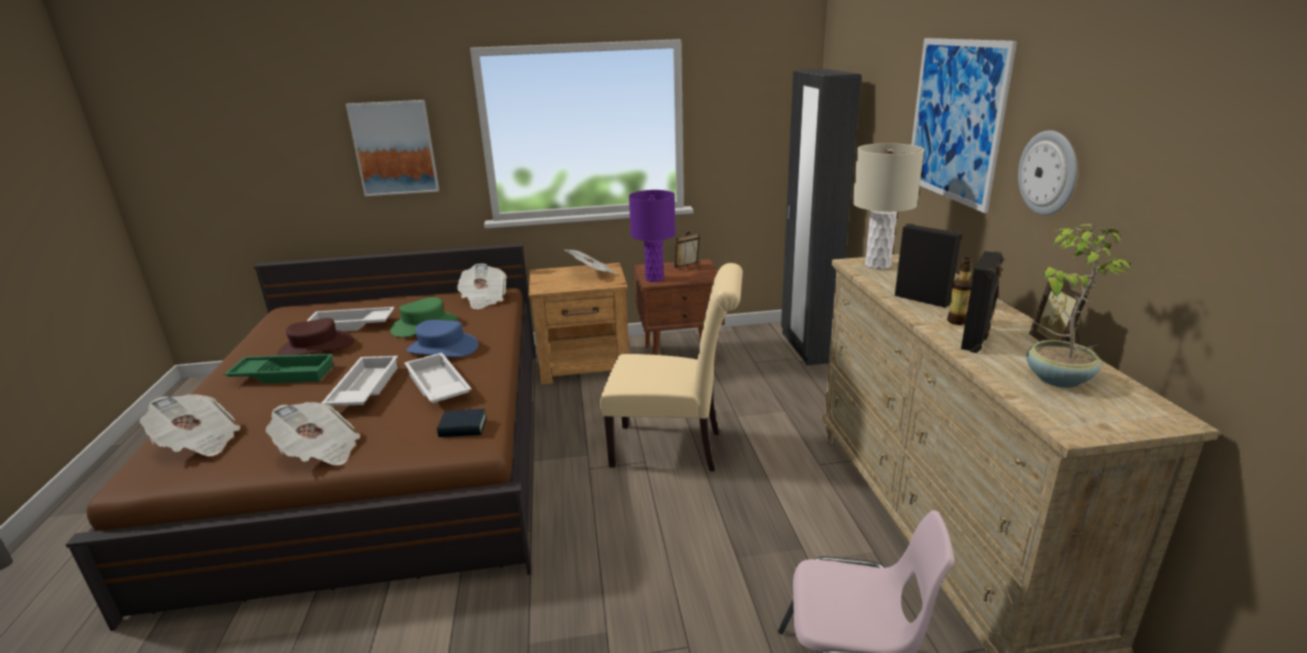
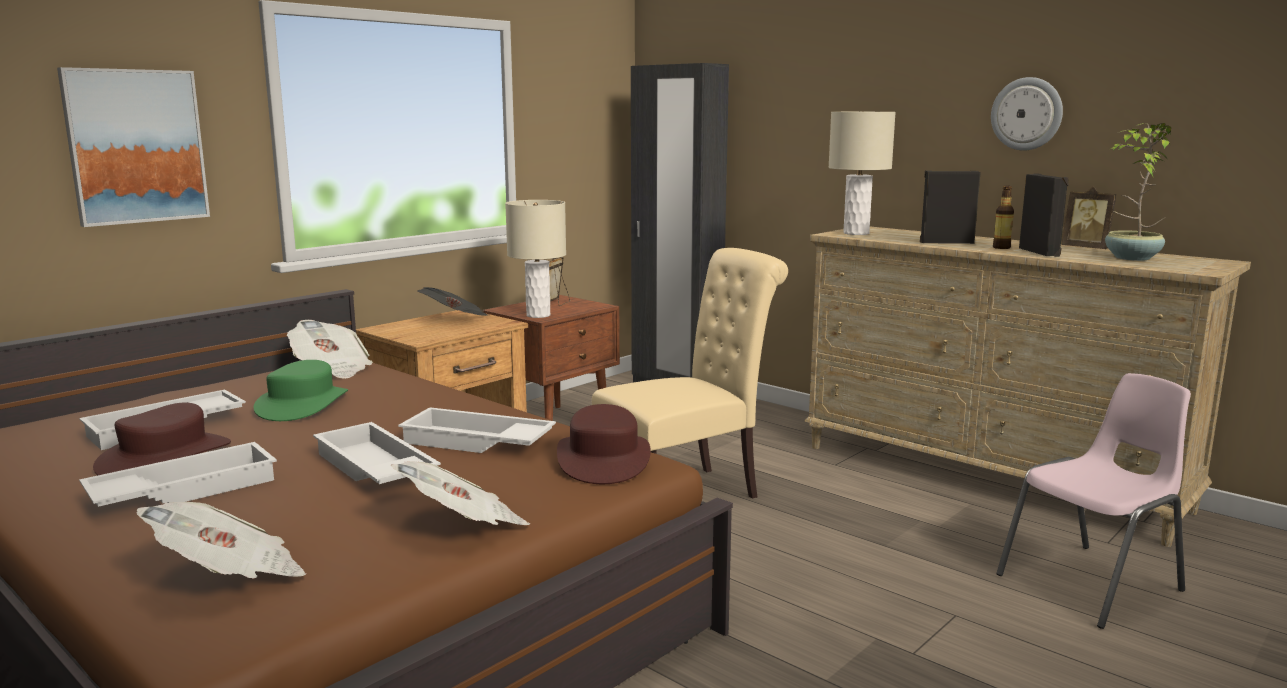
camera: 40 degrees left, 10 degrees down
(284, 374) = (184, 489): green tray -> white tray
(442, 348) = (392, 415): blue hat -> none
(463, 428) = (603, 459): book -> brown hat
(654, 279) = (538, 315): purple table lamp -> beige table lamp
(955, 120) = (890, 90): picture -> none

